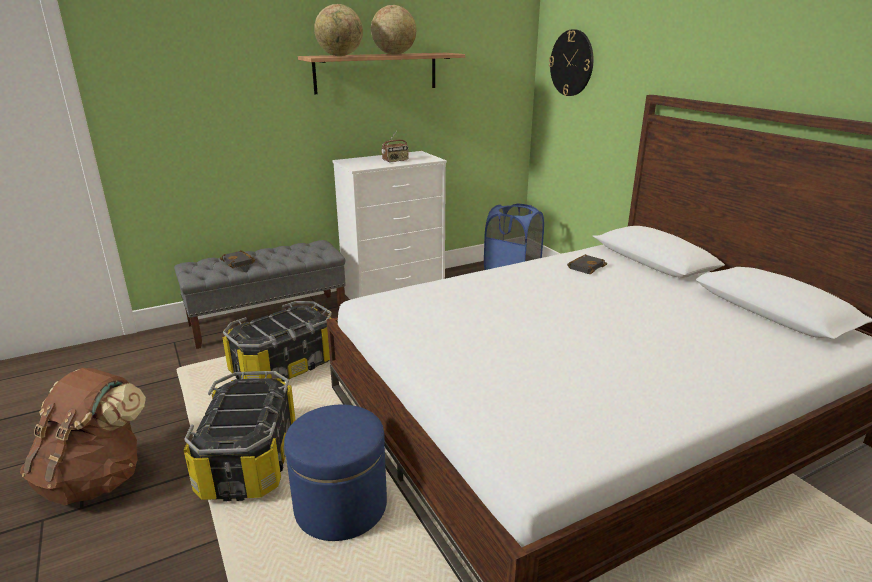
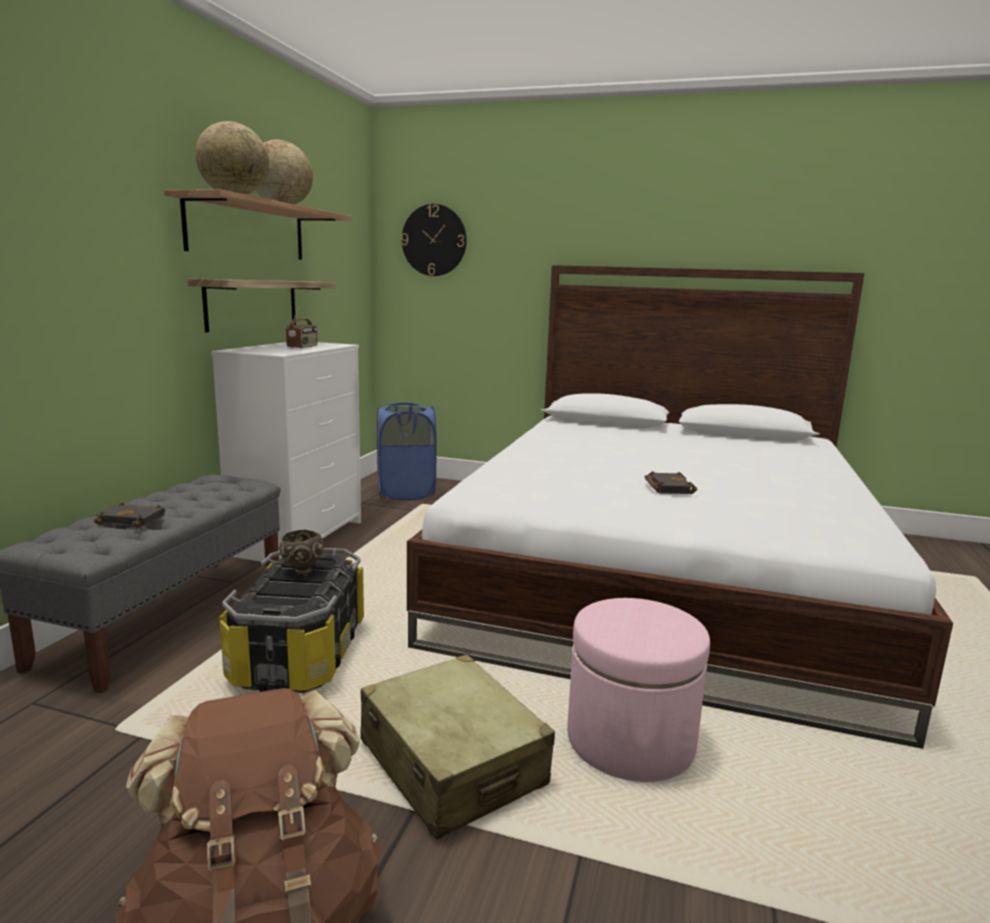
camera: 45 degrees left, 10 degrees down
(248, 460) = (452, 764): storage box -> beige suitcase
(291, 318) = (302, 571): none -> brown bowl
(341, 506) = (630, 740): blue ottoman -> pink ottoman
(379, 125) = (252, 304): none -> shelf
(586, 267) = (575, 434): black book -> black book (667, 487)

